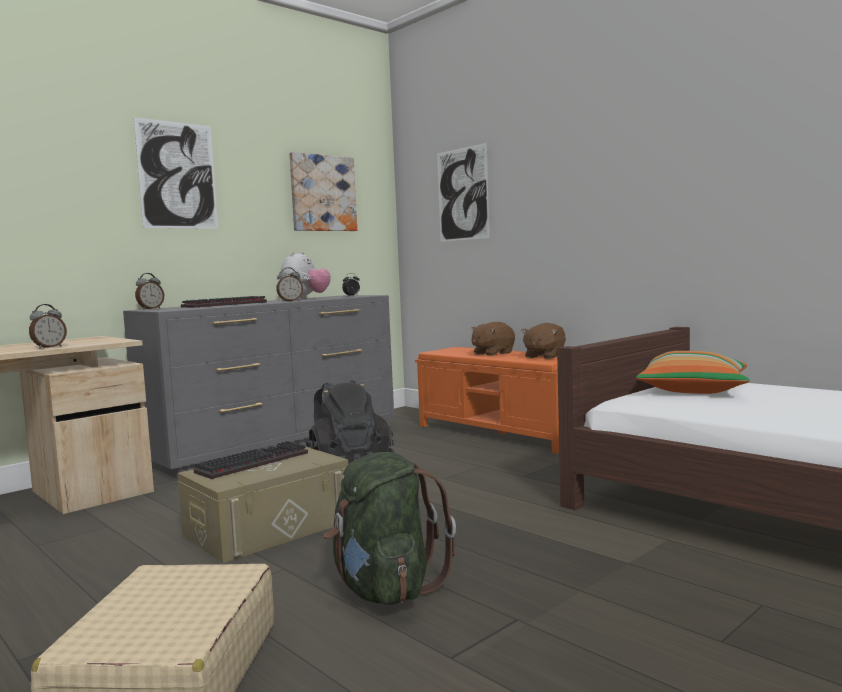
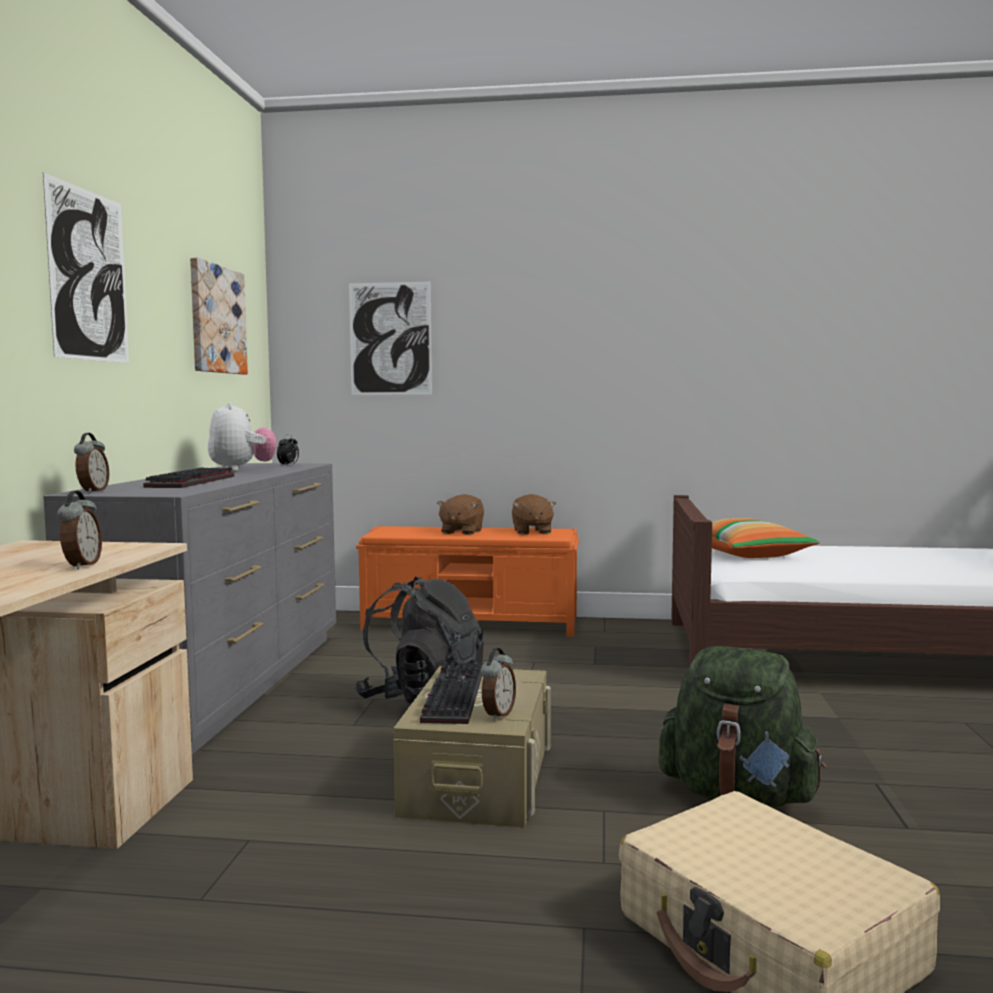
camera: 40 degrees left, 0 degrees up
(290, 301) = (262, 474): alarm clock -> alarm clock (497, 714)

